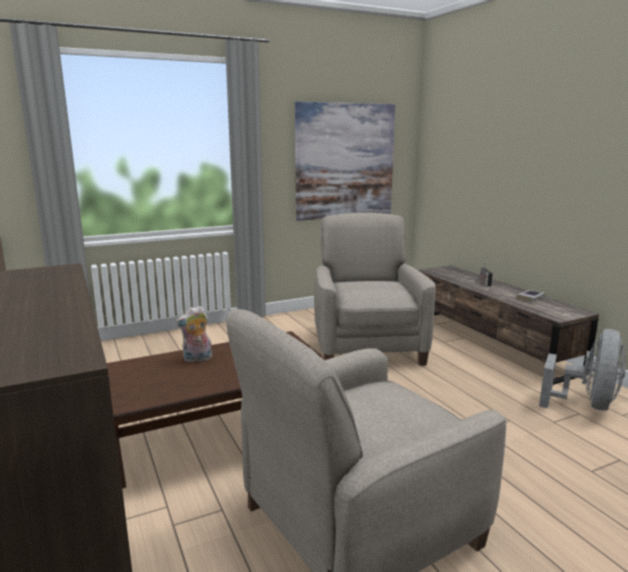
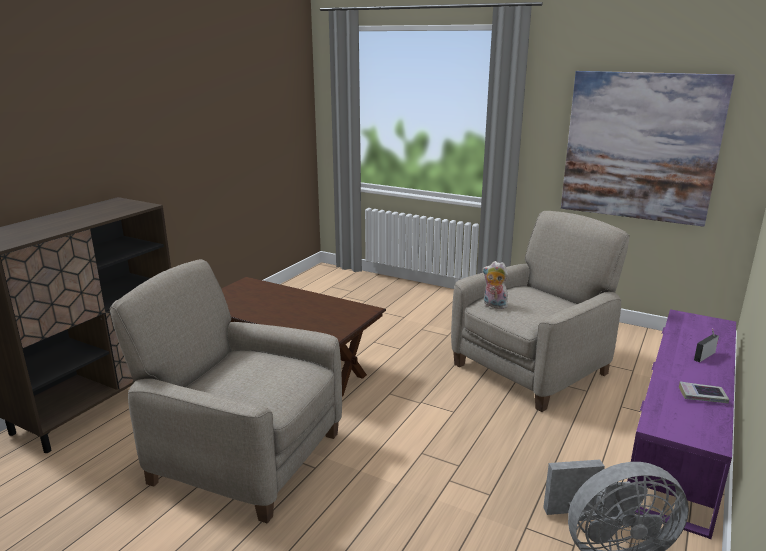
camera: 55 degrees right, 5 degrees up
(197, 359) = (291, 298): plush toy -> plush toy (494, 305)
(490, 342) = (678, 437): brown tv stand -> purple tv stand

